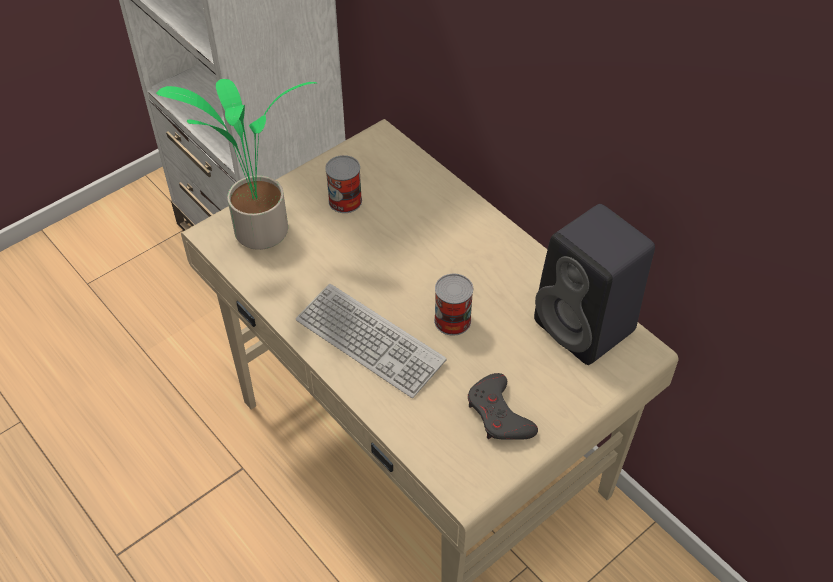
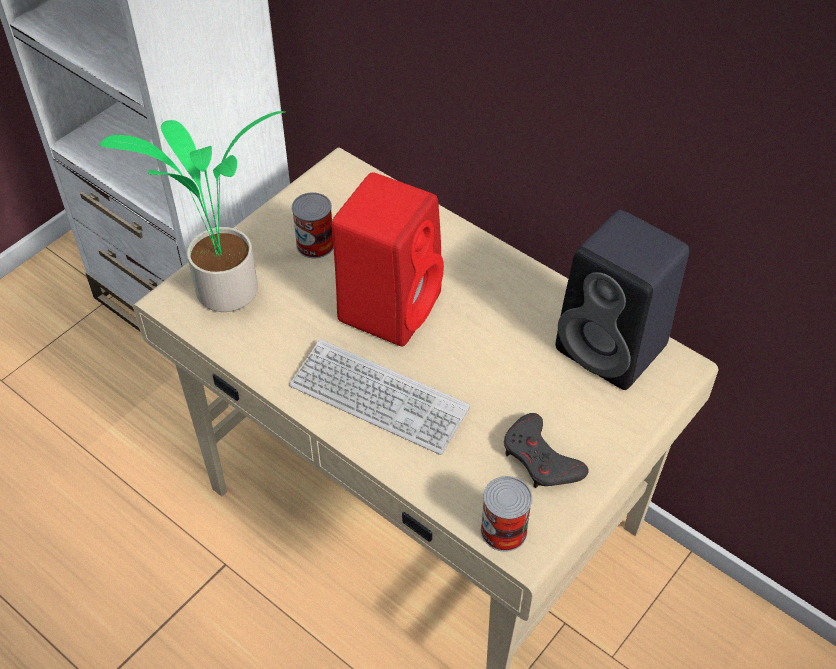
camera: 10 degrees left, 0 degrees up
(398, 262) = (390, 305): none -> red speaker
(452, 320) = (466, 362): can -> can (503, 530)

